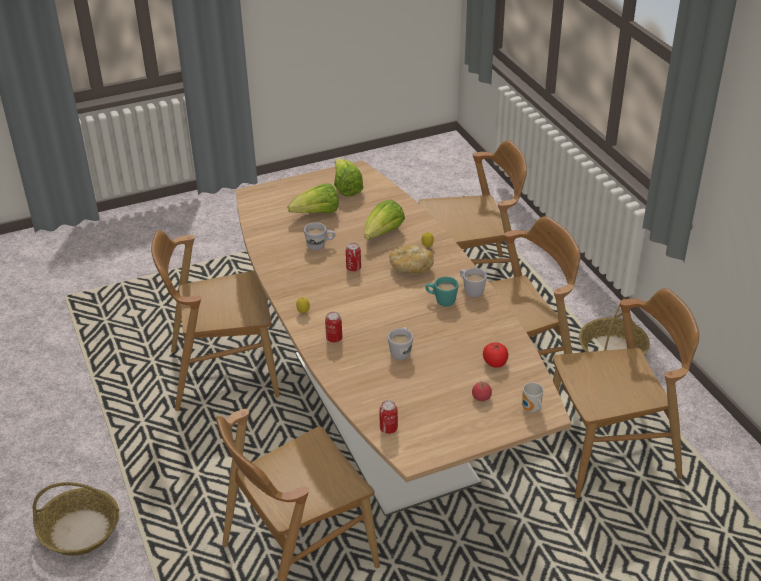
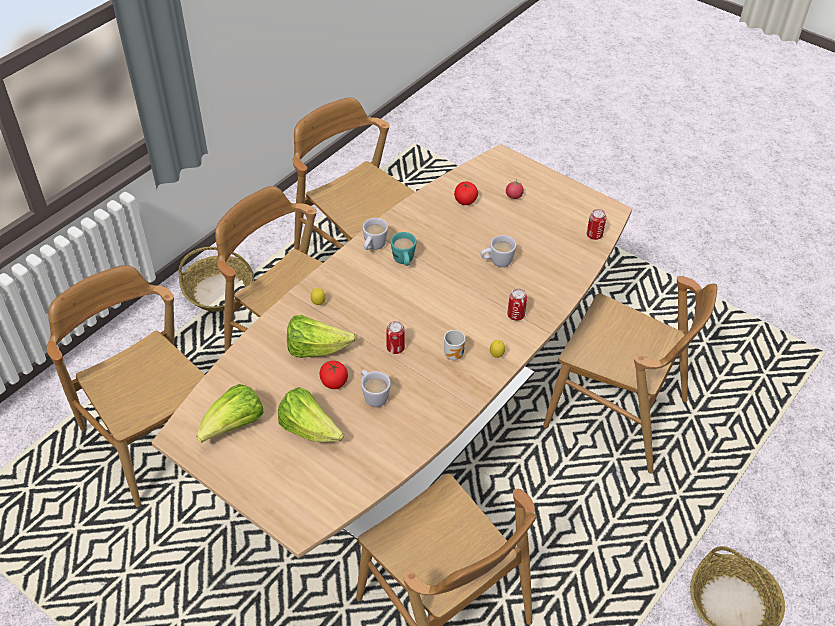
camera: 120 degrees left, 10 degrees up
(347, 233) = (334, 382): none -> tomato
(410, 268) = (366, 302): bread -> none
(531, 410) = (504, 166): mug -> mug (455, 355)

